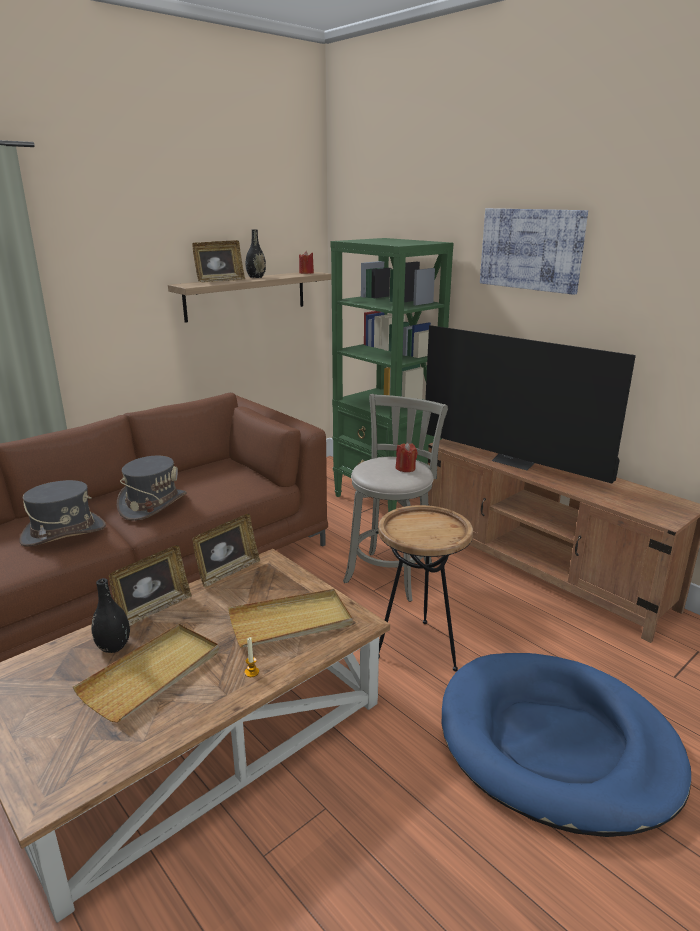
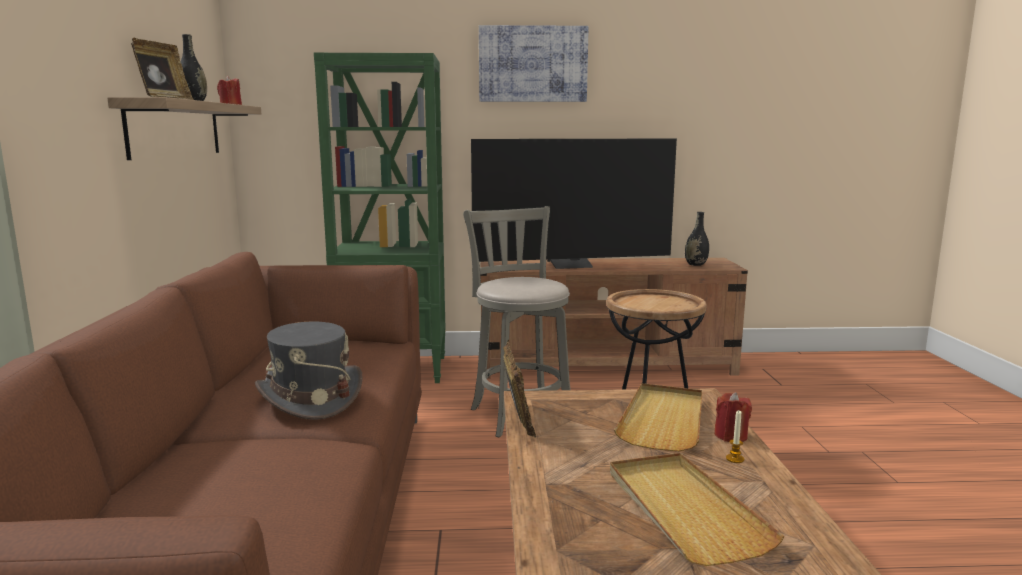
camera: 50 degrees left, 10 degrees down
(63, 533) = (267, 465): grey hat -> none
(113, 647) = (593, 520): black vase -> black vase (696, 264)
(154, 609) = (538, 477): picture frame -> none
(405, 468) = (534, 280): red candle -> red candle (730, 436)
(556, 744) = (818, 445): blue dog bed -> none

